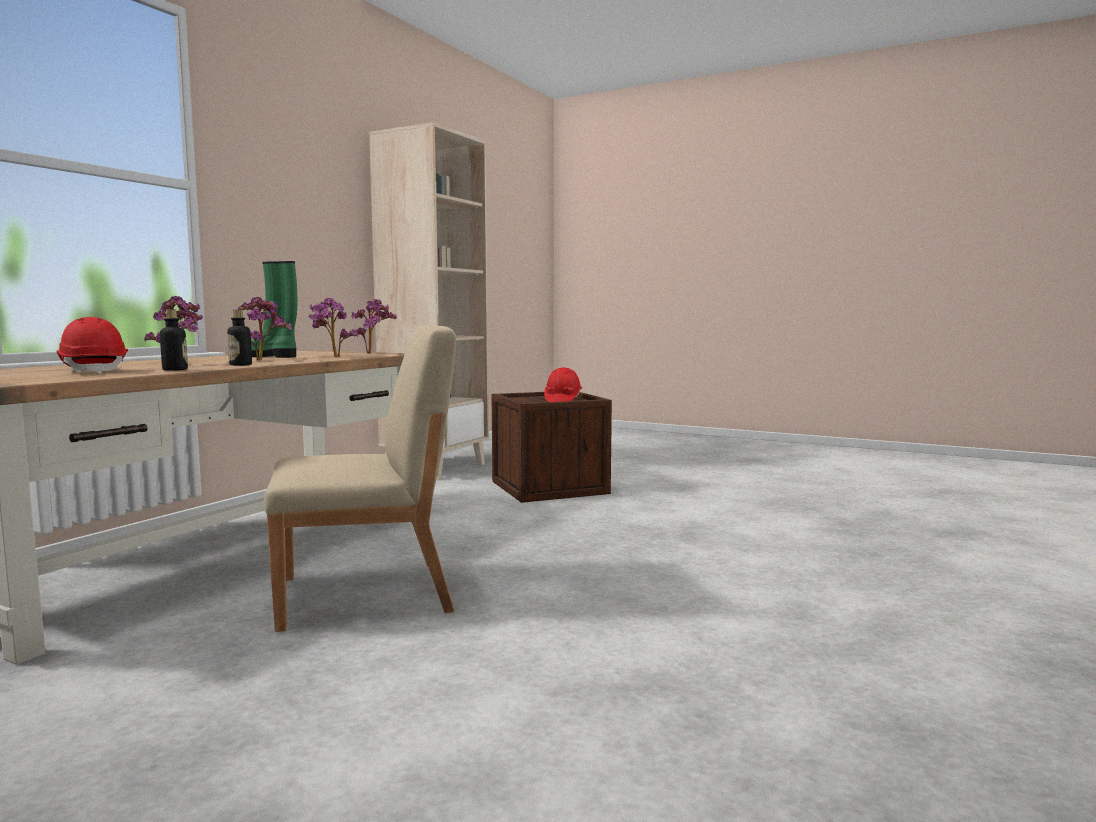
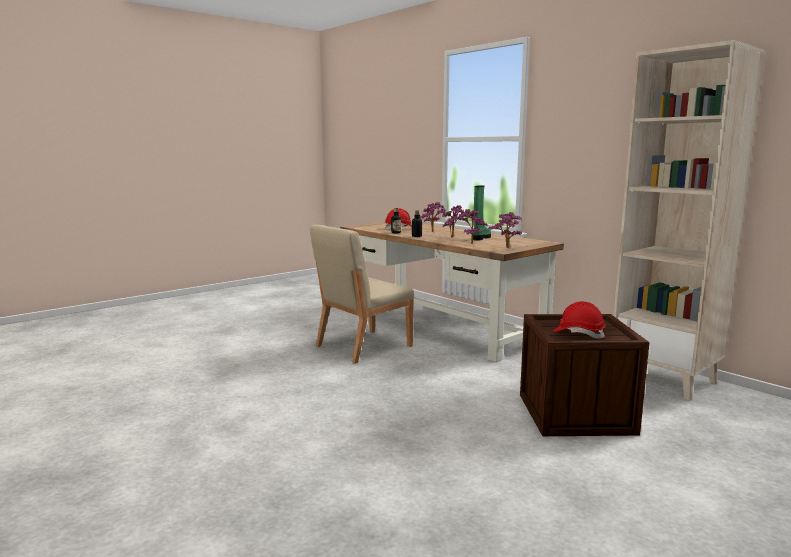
camera: 110 degrees right, 5 degrees up
(367, 594) = (362, 346): beige chair -> beige chair turned 45 degrees clockwise

